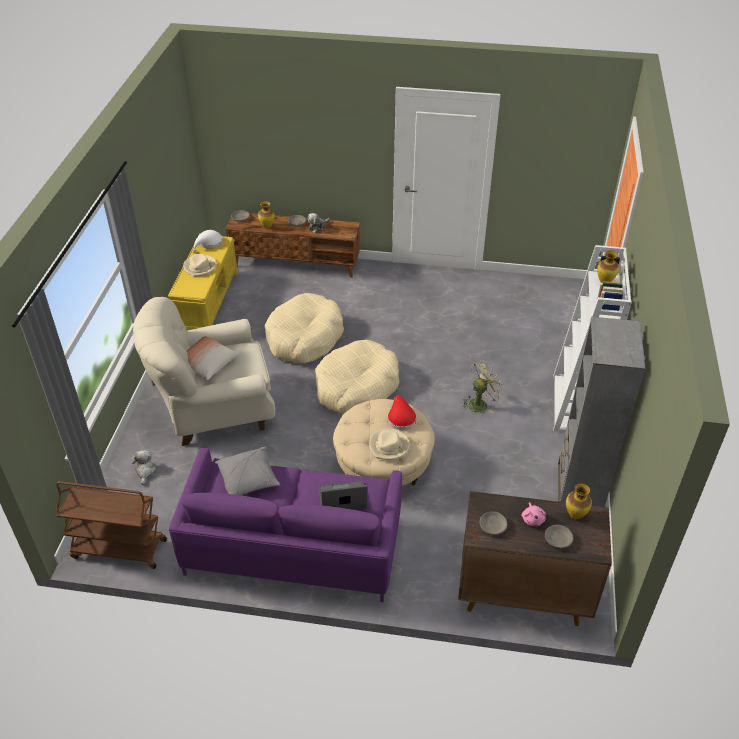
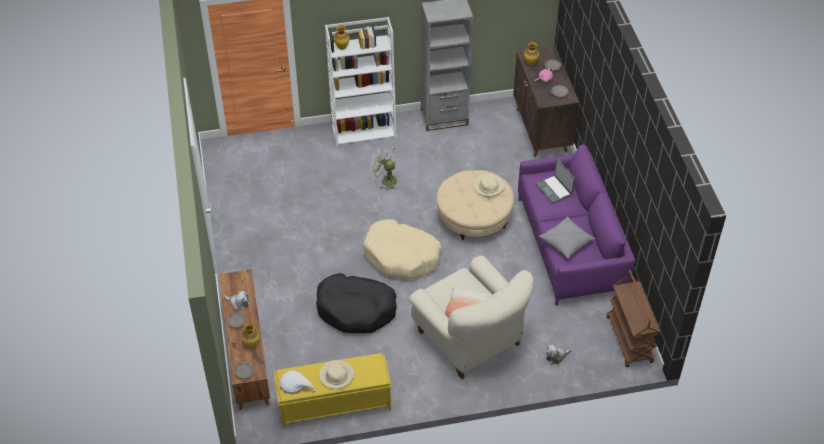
camera: 110 degrees left, 5 degrees up
(304, 338) = (356, 309): beige dog bed -> black dog bed
(400, 418) = (458, 187): red hat -> none

